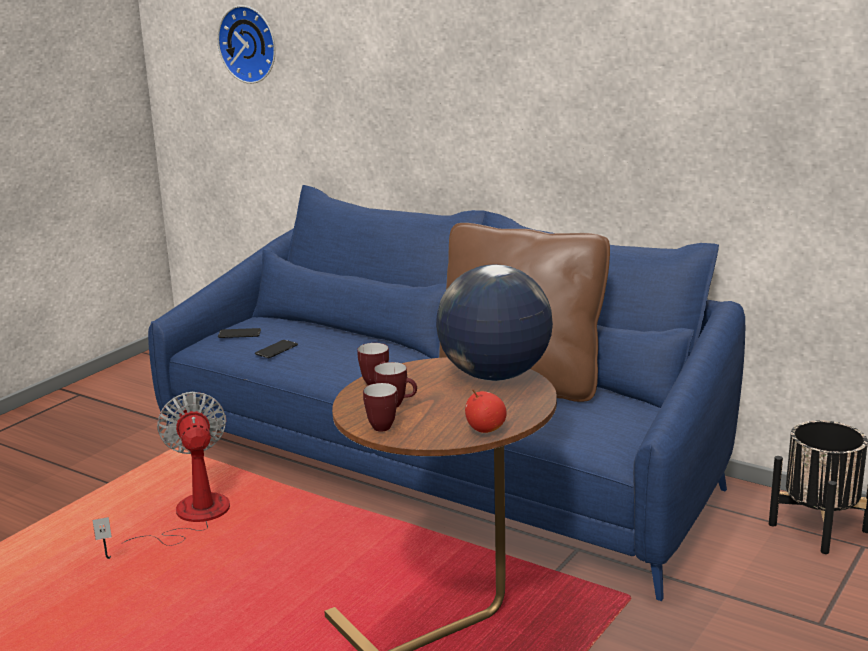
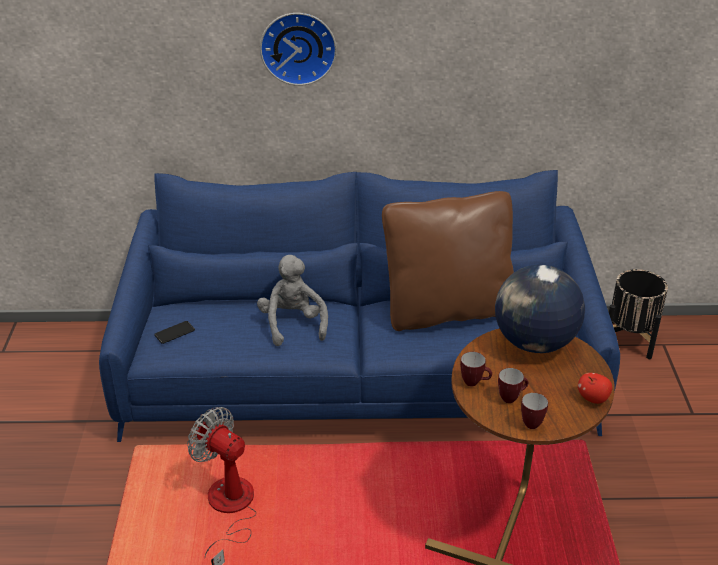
camera: 35 degrees left, 15 degrees up
(250, 44) = (70, 49): wall clock -> wall clock (298, 47)
(276, 350) = (228, 340): phone -> none
(351, 355) = (293, 324): none -> grey plush toy

